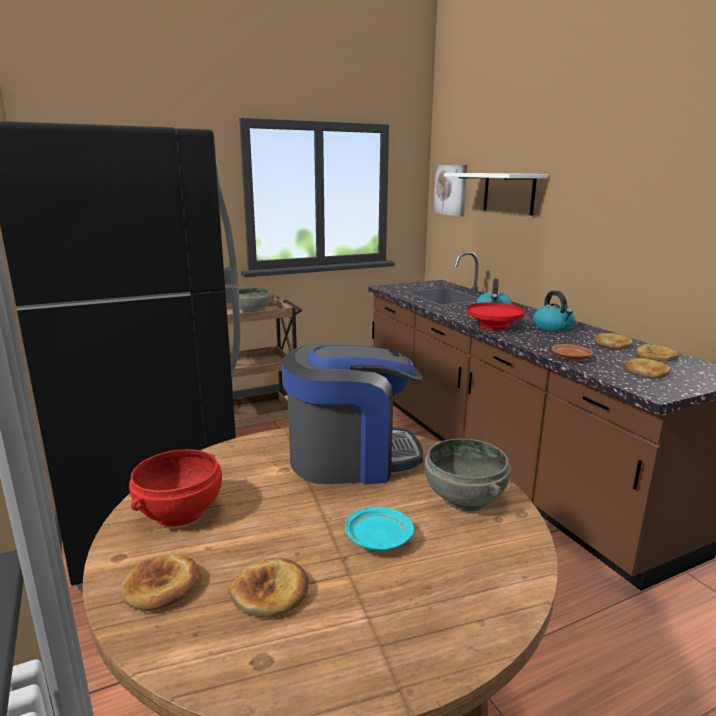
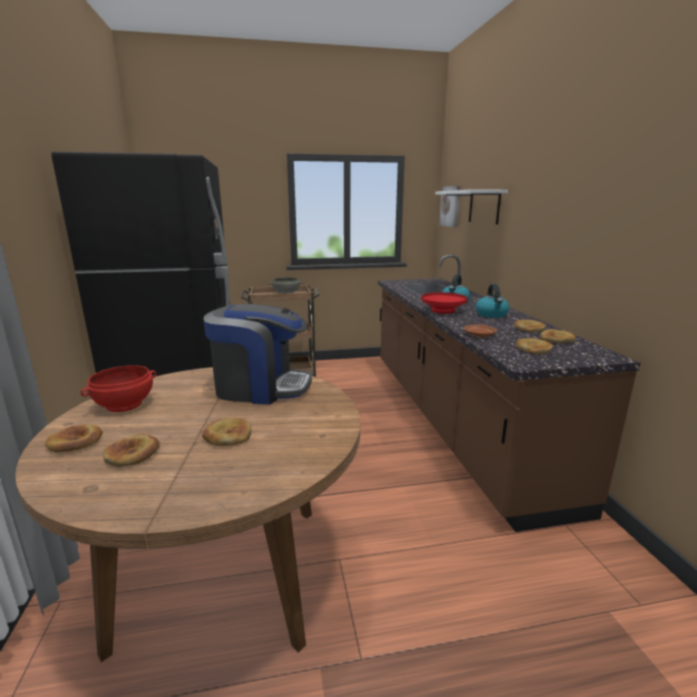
camera: 15 degrees right, 0 degrees up
(377, 539) = (228, 435): turquoise plate -> bread
(465, 497) = (313, 420): grey bowl -> none

